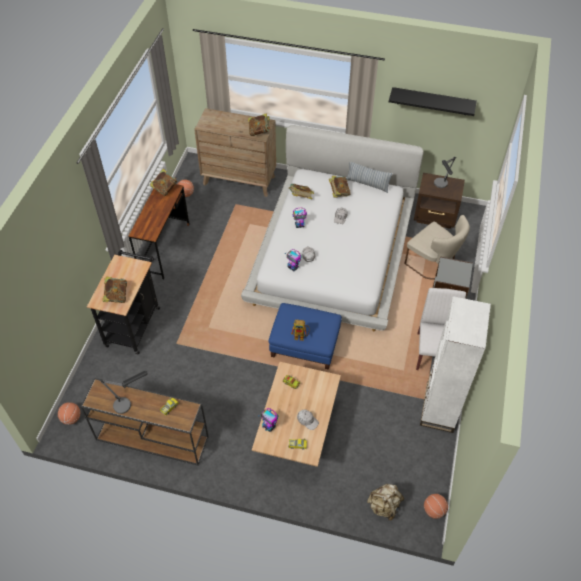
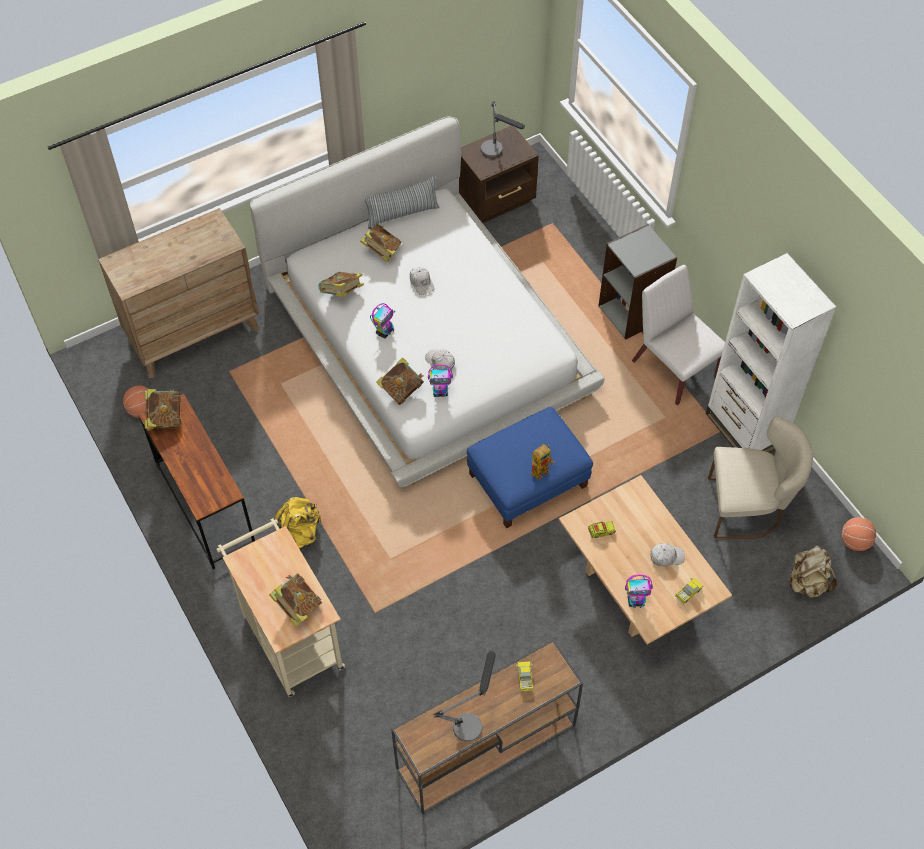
camera: 45 degrees left, 5 degrees up
(71, 418) = (359, 820): basketball -> none
(134, 323) = (289, 636): black cart -> beige cart
(186, 288) = (300, 534): none -> yellow backpack
(259, 132) = (219, 239): book -> book (401, 389)
(432, 101) = (437, 43): black shelf -> none
(433, 265) = (559, 264): beige chair -> beige chair (748, 508)

